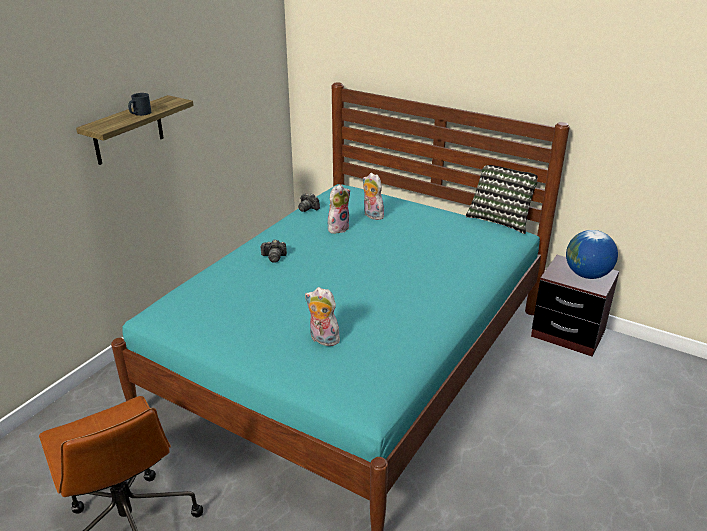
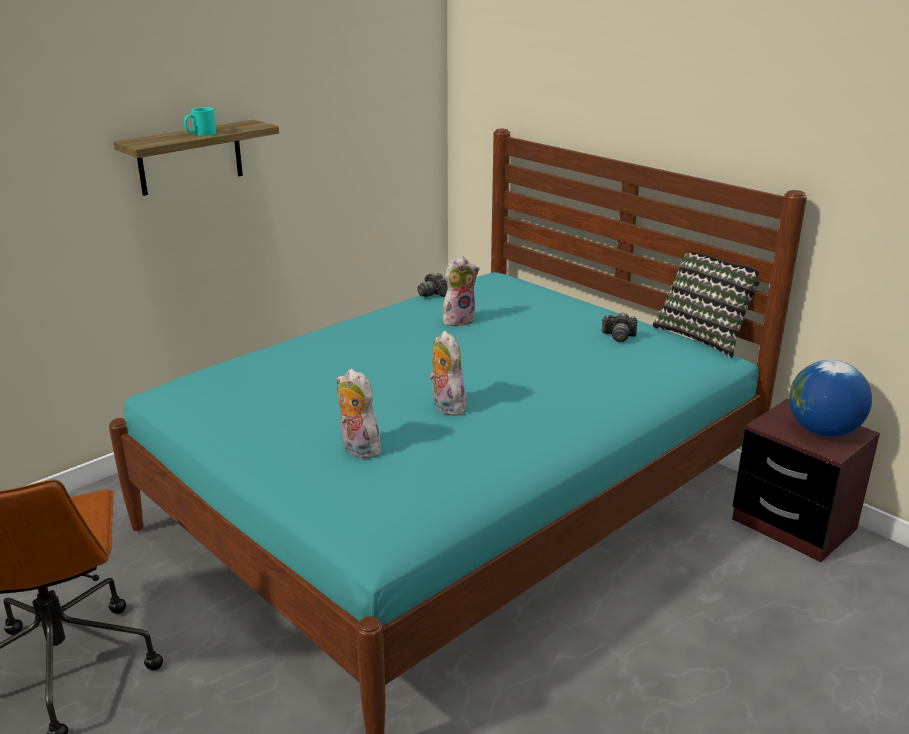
camera: 15 degrees right, 5 degrees down
(140, 114) = (200, 134): black mug -> turquoise mug
(274, 257) = (351, 344): camera -> camera (618, 336)
(371, 215) = (514, 310): plush toy -> plush toy (445, 406)

